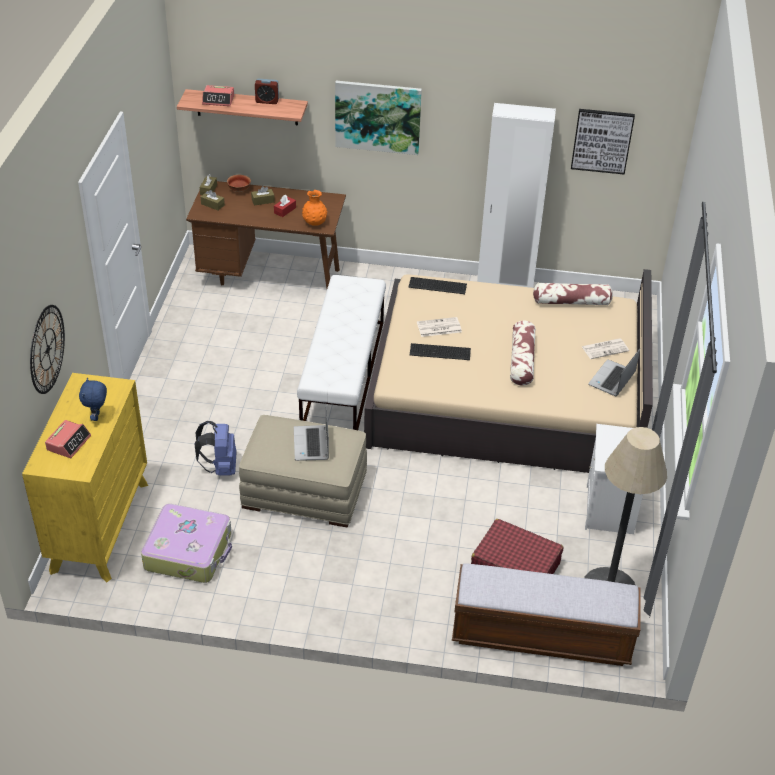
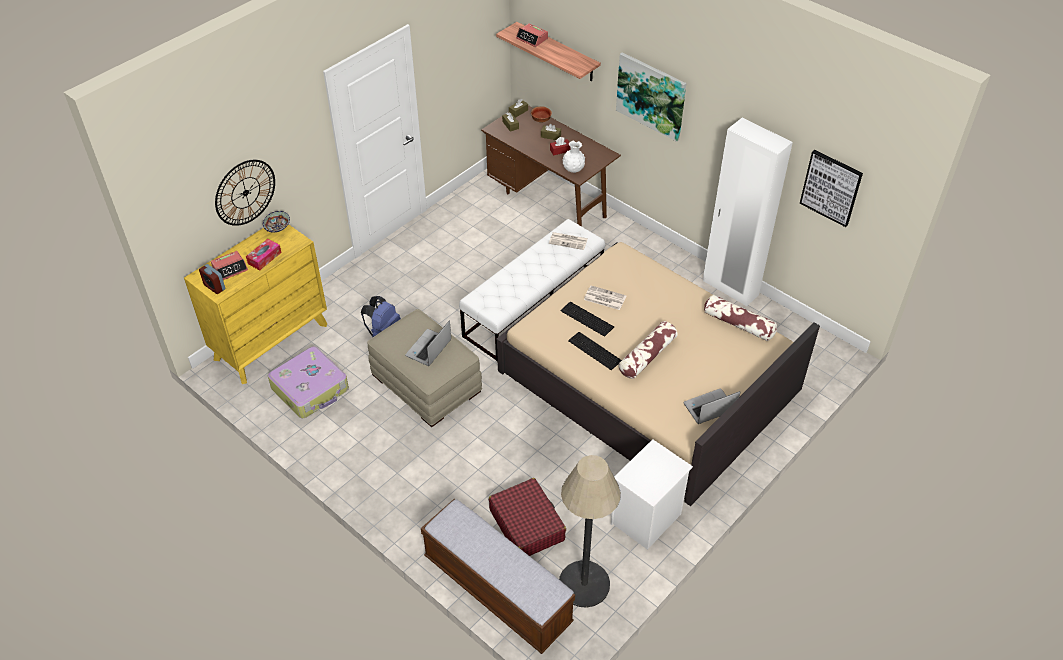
camera: 35 degrees right, 5 degrees up
(81, 383) = (277, 228): none -> bowl
(97, 417) = (264, 258): blue plush toy -> tissue box
(267, 101) = (568, 52): alarm clock -> alarm clock (214, 287)
(314, 223) = (573, 170): orange vase -> white vase
(438, 286) = (636, 263): keyboard -> keyboard (594, 351)
(605, 348) = (729, 378): newspaper -> newspaper (569, 241)

